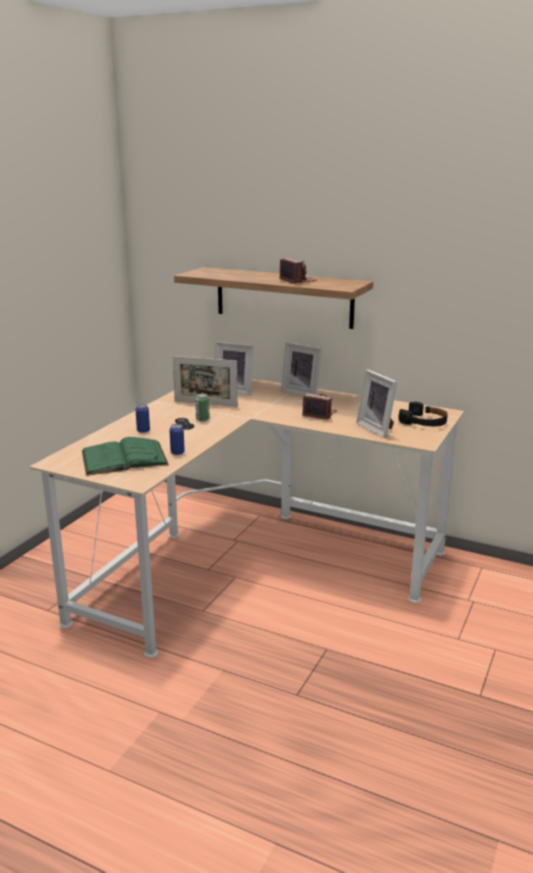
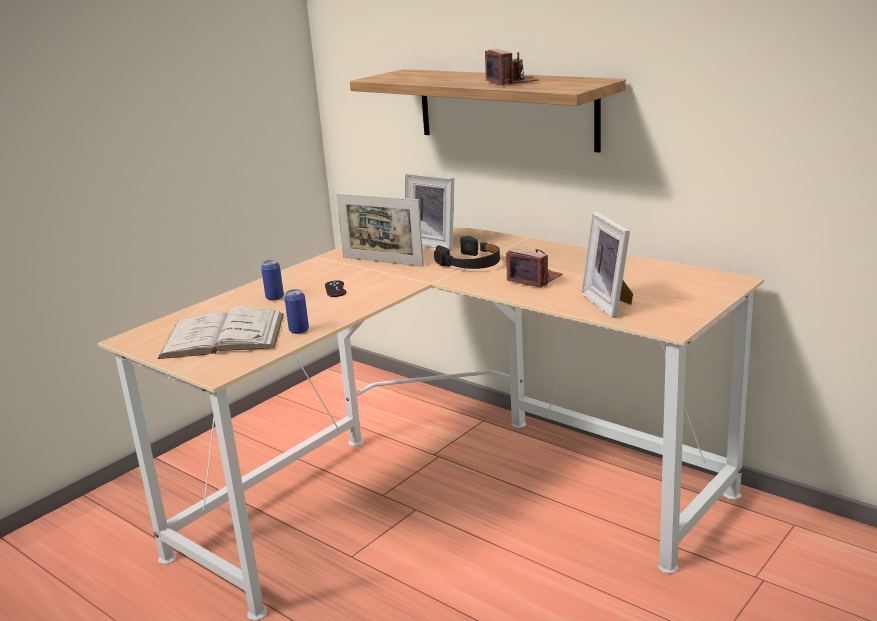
camera: 15 degrees right, 0 degrees up
(124, 458) = (223, 335): green book -> white book
(202, 419) = (364, 283): can -> none
(302, 392) = (527, 247): picture frame -> none
(424, 422) = (689, 294): black headphones -> black headphones (471, 263)

